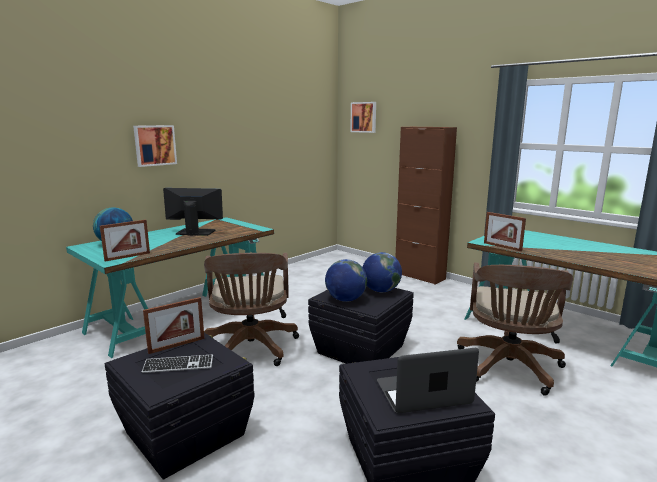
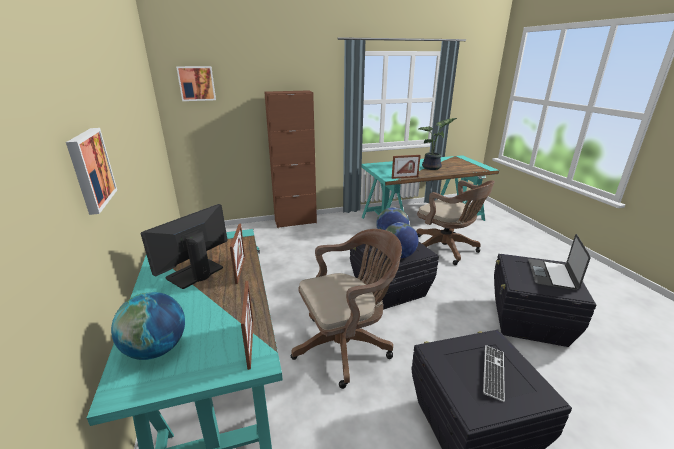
camera: 60 degrees left, 10 degrees up
(177, 345) = (449, 367): picture frame -> picture frame (240, 269)
(251, 349) = (346, 345): brown office chair -> brown office chair turned 45 degrees counterclockwise
(582, 253) = (432, 168): none -> potted plant

